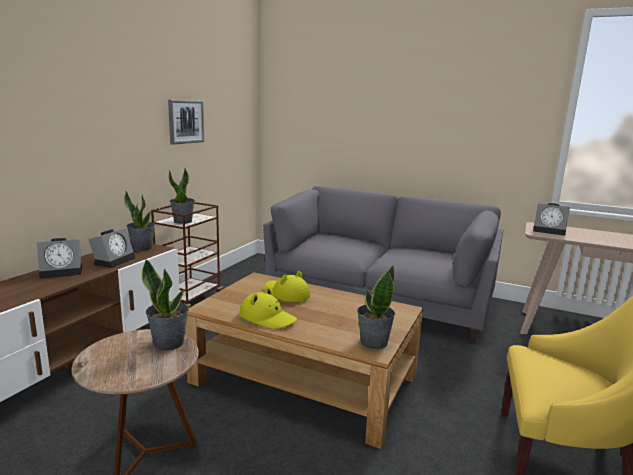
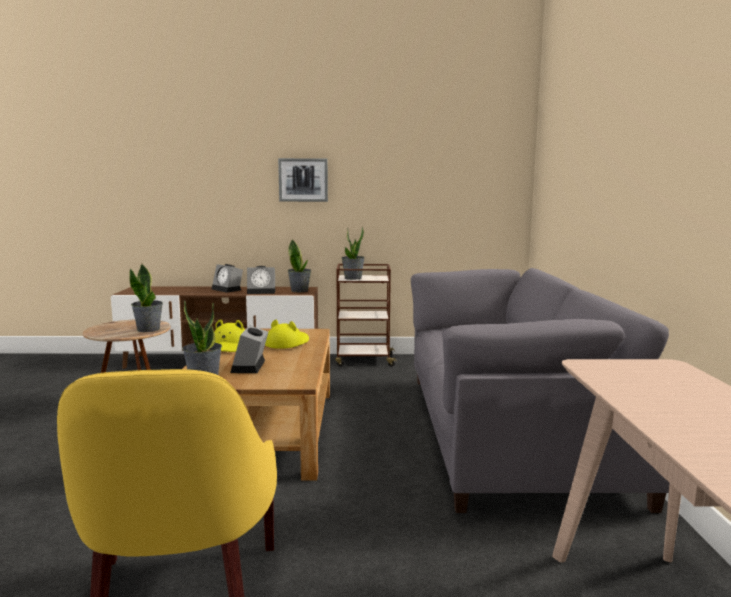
camera: 65 degrees right, 5 degrees down
(185, 121) = (396, 184): picture -> picture (303, 180)
(550, 231) = (634, 372): alarm clock -> alarm clock (250, 367)

